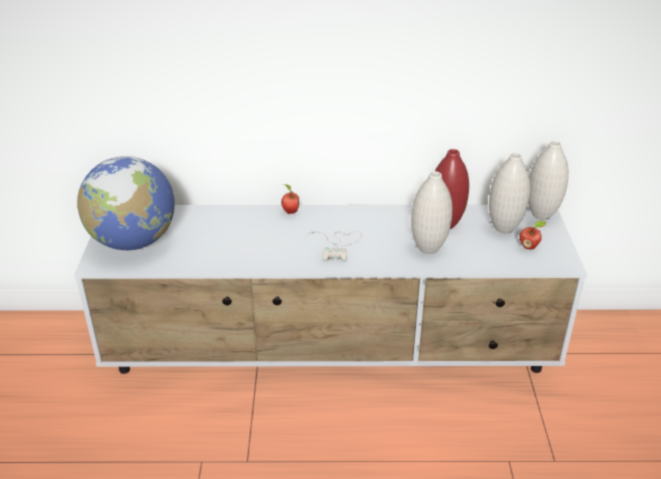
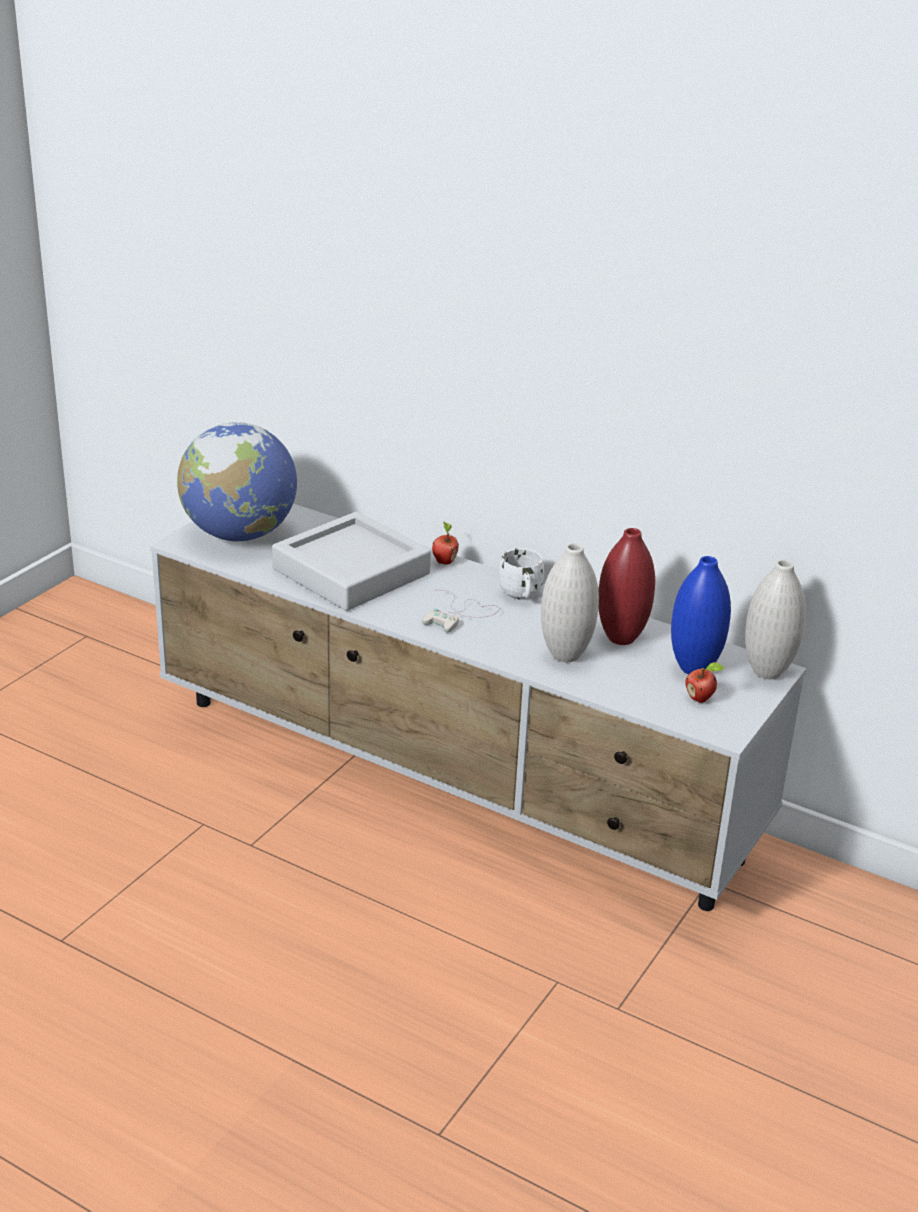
camera: 30 degrees right, 5 degrees down
(238, 241) = (351, 571): none -> grey tray
(360, 218) = (521, 596): none -> white mug
(504, 228) = (694, 668): white vase -> blue vase

